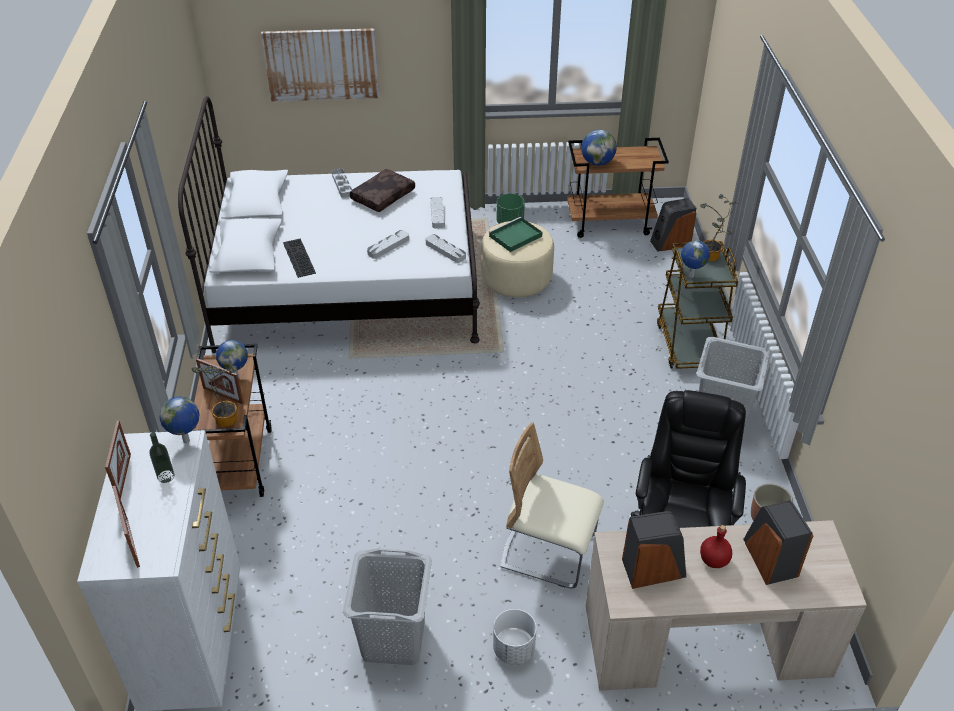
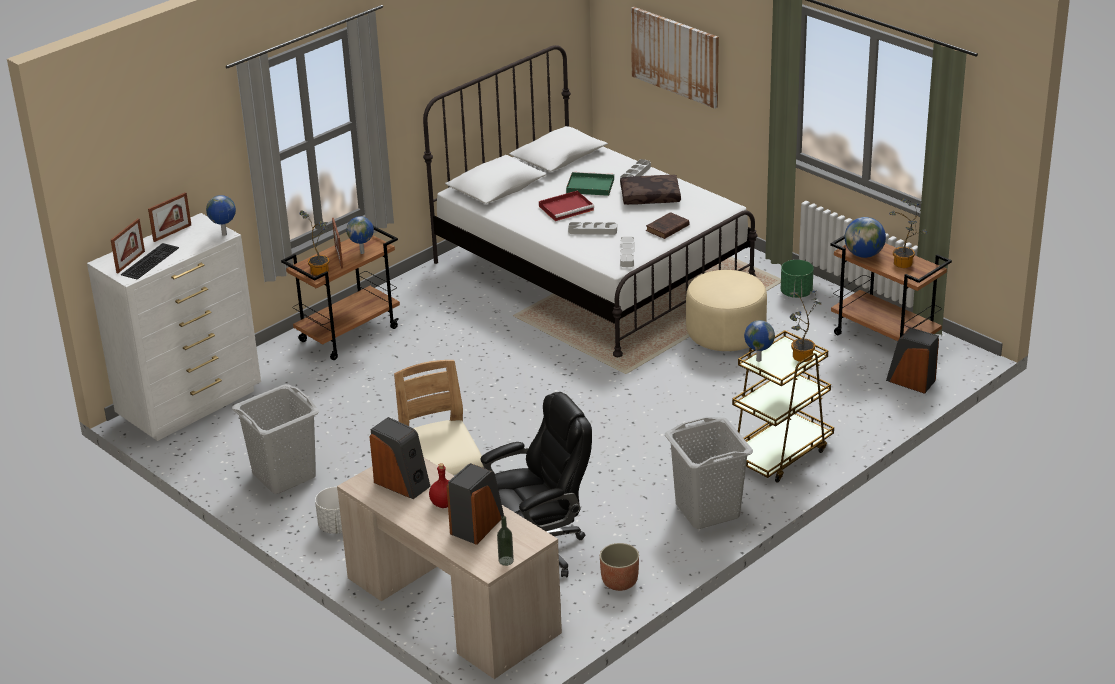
camera: 50 degrees right, 10 degrees down
(166, 476) = (189, 244): bottle -> bottle (506, 561)
(297, 257) = (520, 206): keyboard -> keyboard (149, 260)
(336, 238) = (567, 208): none -> red tray
(437, 214) = (666, 228): grey tray -> brown book
(514, 237) = (724, 283): green tray -> green tray (589, 186)
(631, 156) = (905, 264): none -> potted plant

